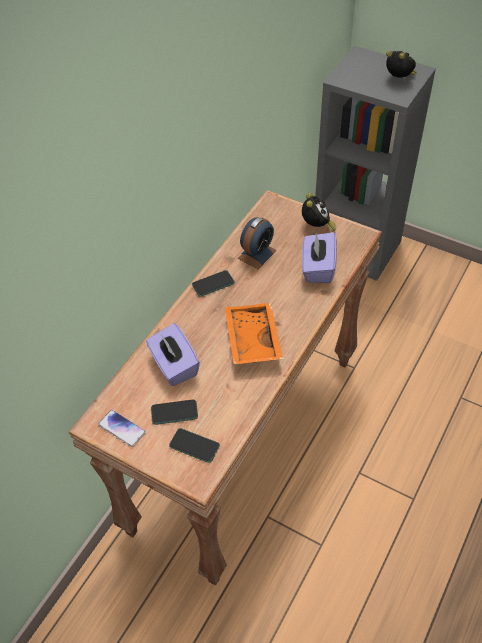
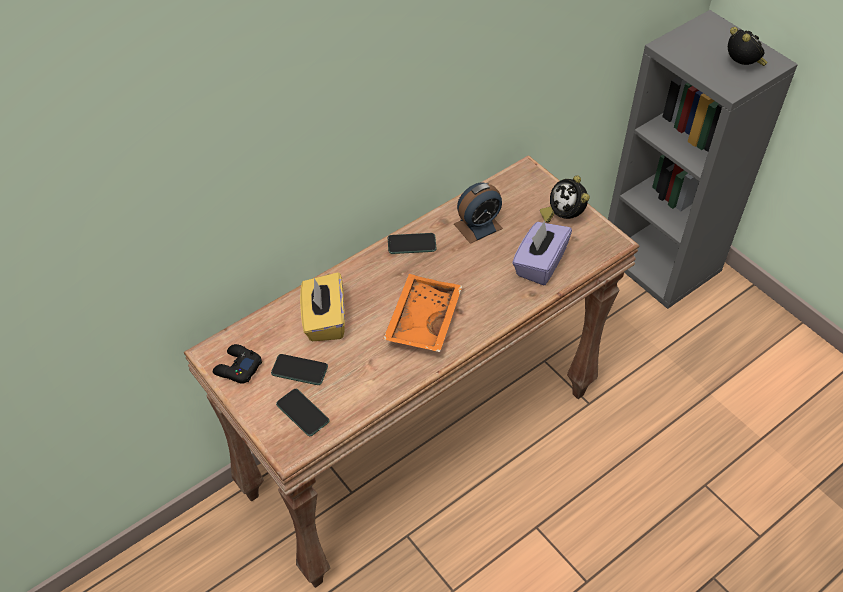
camera: 20 degrees right, 0 degrees up
(121, 429) = (237, 368): phone -> black game controller
(174, 366) = (324, 320): purple tissue box -> yellow tissue box
(316, 227) = (563, 216): alarm clock -> alarm clock turned 135 degrees clockwise

